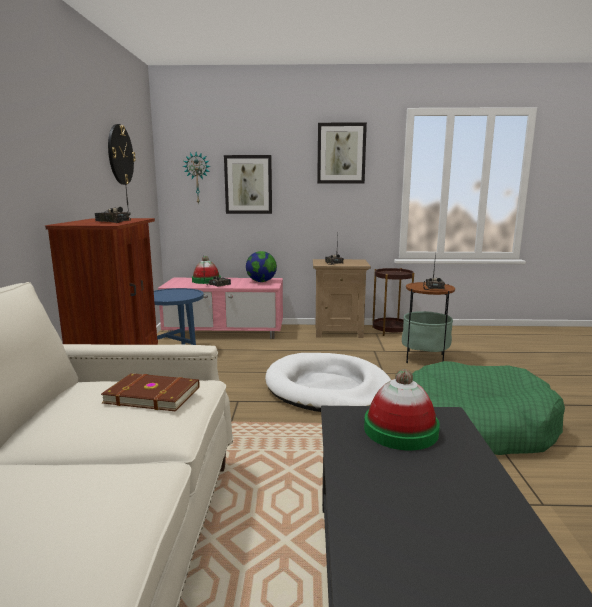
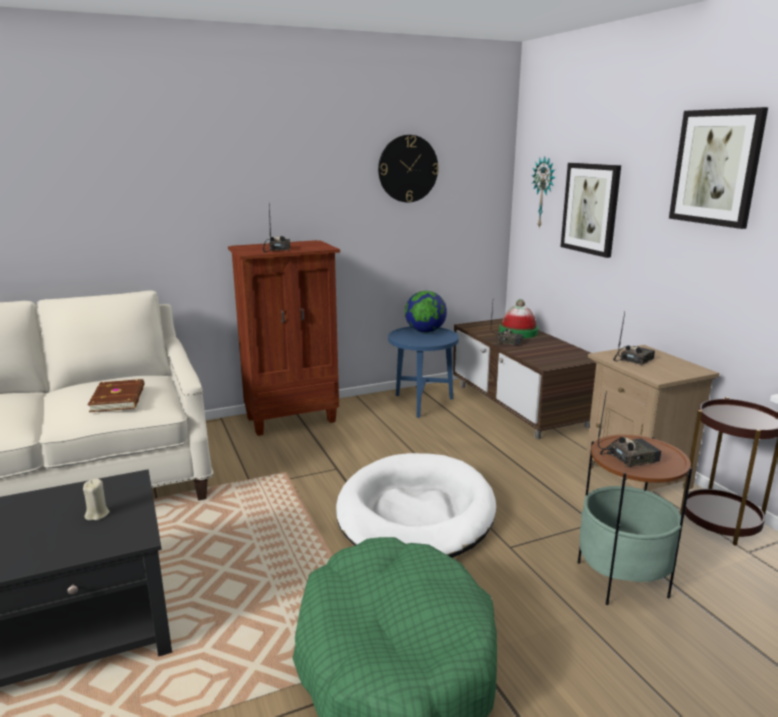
camera: 65 degrees right, 5 degrees up
(225, 331) = (520, 406): pink tv stand -> brown tv stand
(261, 281) = (562, 355): globe -> globe (425, 331)
(400, 430) = (97, 514): hat -> beige candle

